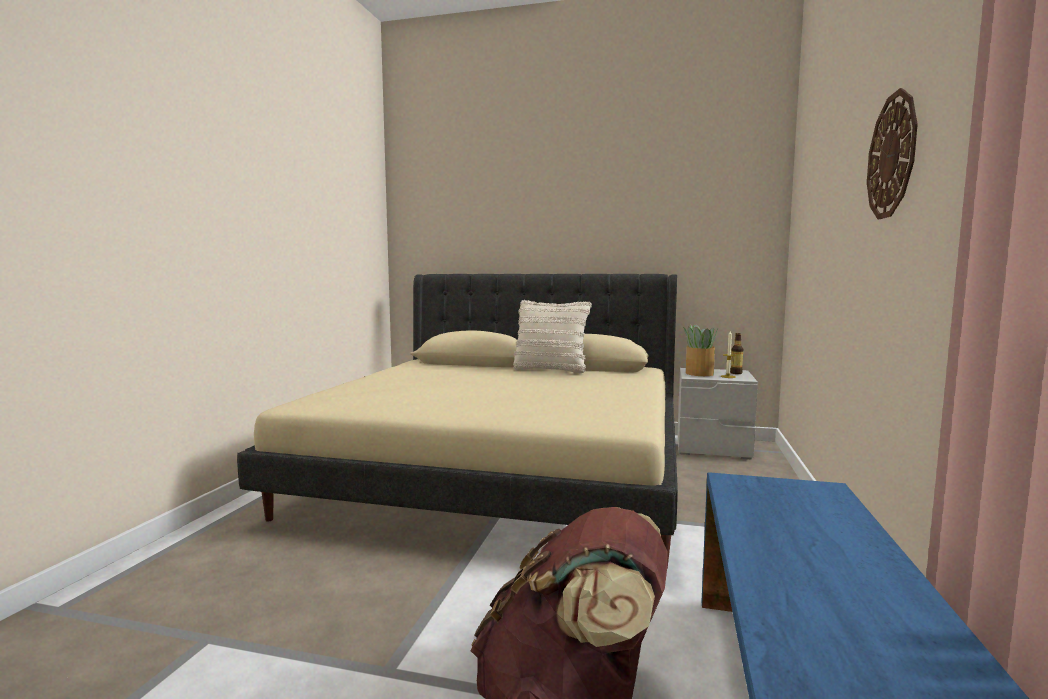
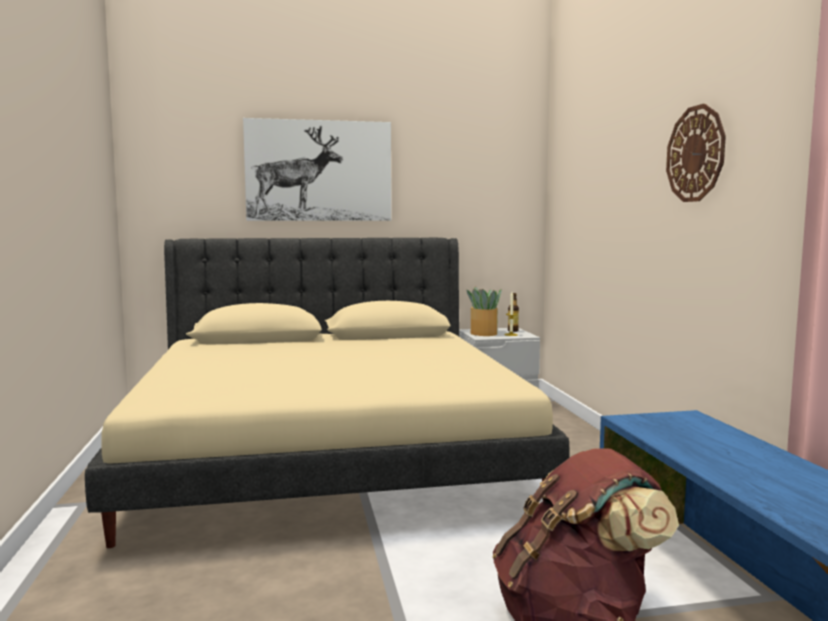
camera: 25 degrees left, 0 degrees up
(548, 212) = (319, 171): none -> picture
(551, 370) = (357, 341): beige pillow -> none

